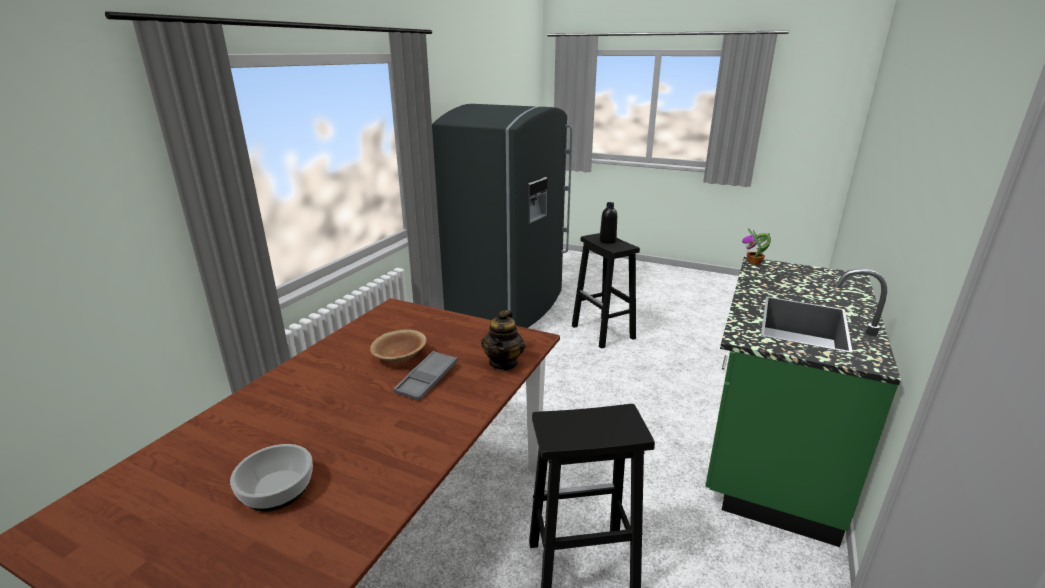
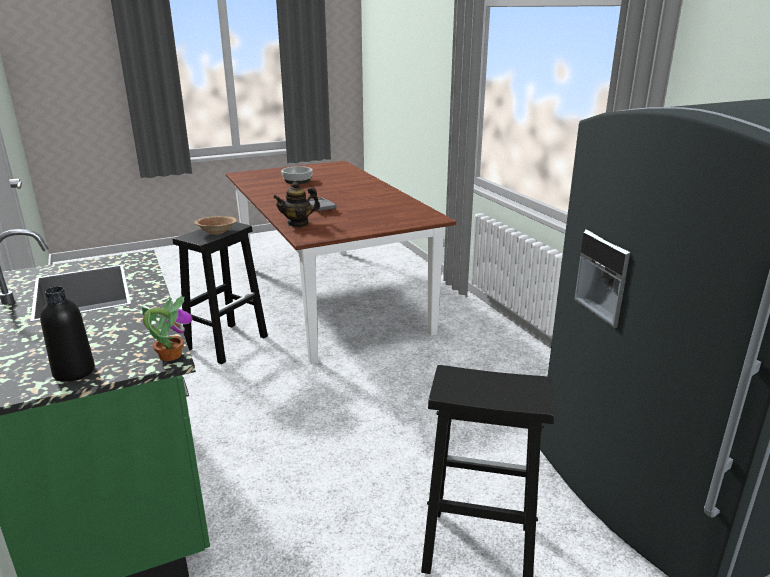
camera: 130 degrees right, 0 degrees up
(399, 357) = (356, 207): brown bowl -> brown bowl (217, 232)
(504, 363) = (298, 223): teapot -> teapot turned 75 degrees counterclockwise
(607, 241) = (497, 389): black bottle -> black bottle (74, 372)

